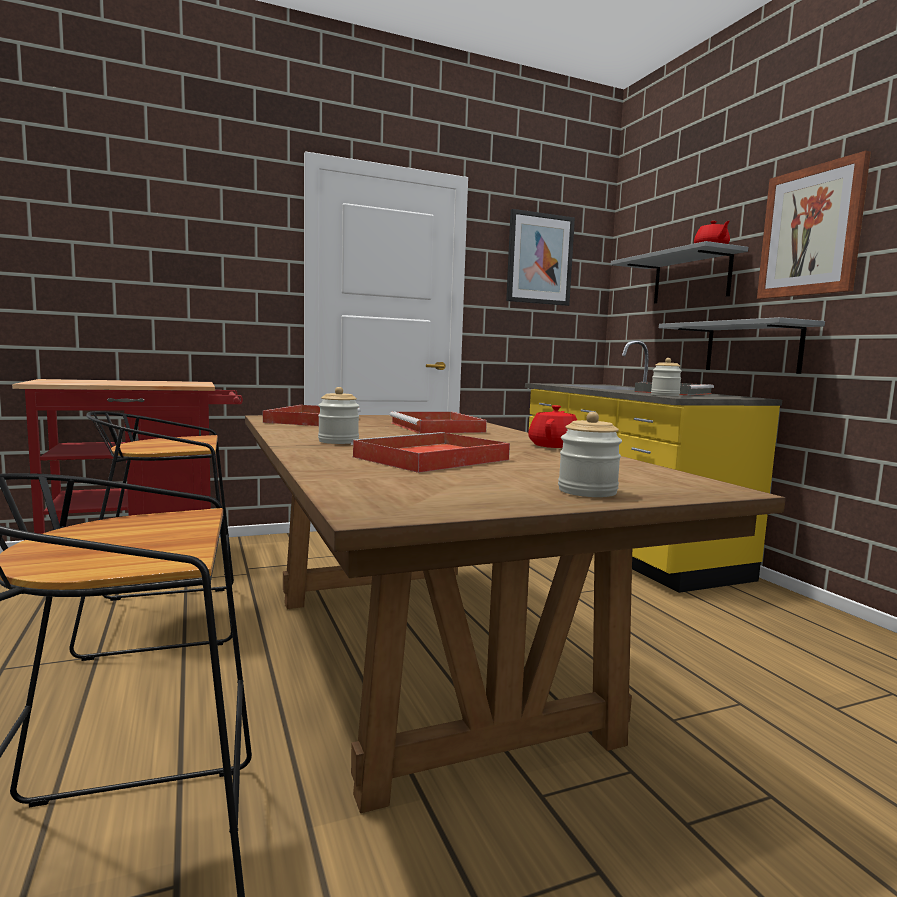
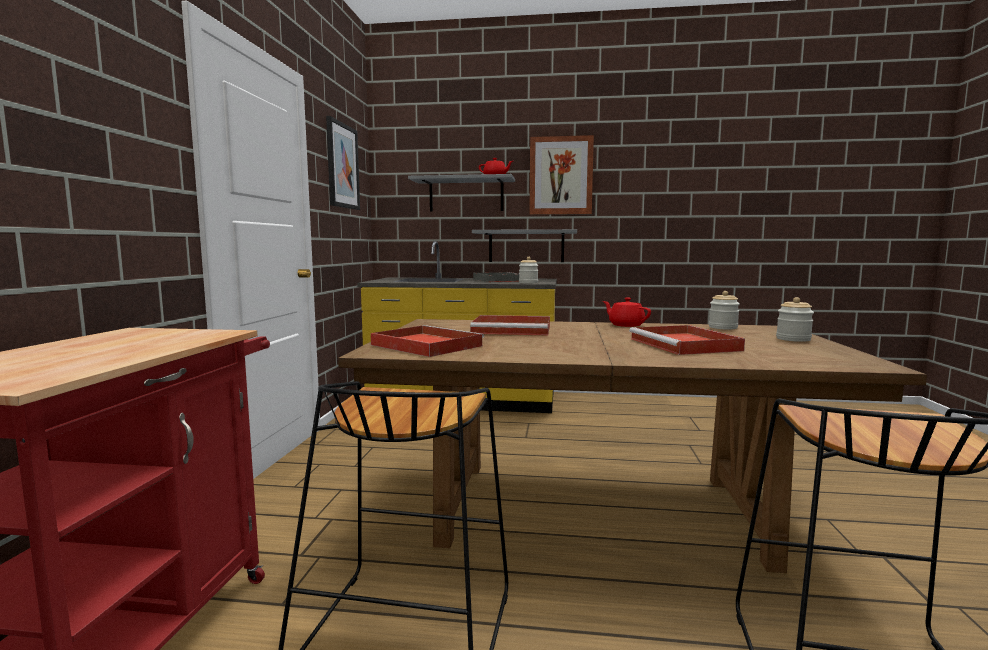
camera: 60 degrees left, 0 degrees up
(338, 441) = (591, 351): jar -> jar (723, 327)

